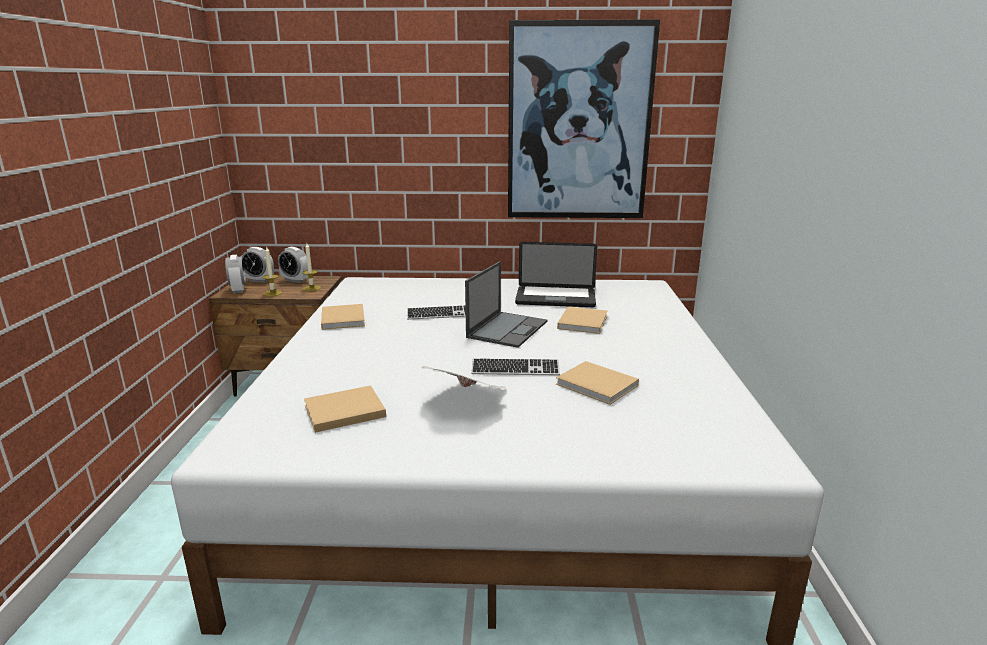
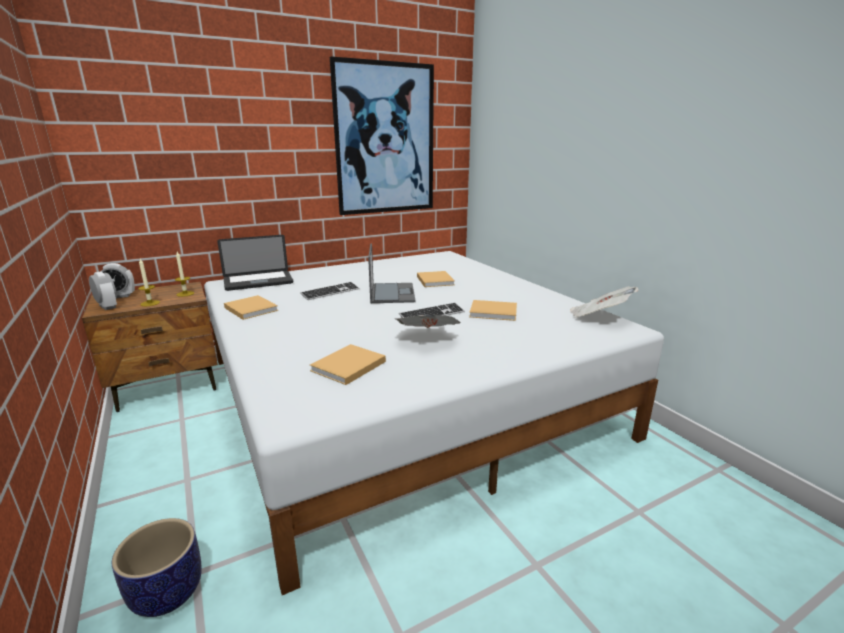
camera: 30 degrees left, 0 degrees up
(130, 585) = (167, 593): none -> planter
(295, 280) = (159, 291): alarm clock -> none
(555, 298) = (397, 270): laptop -> laptop (258, 282)
(744, 431) = (598, 317): none -> newspaper

